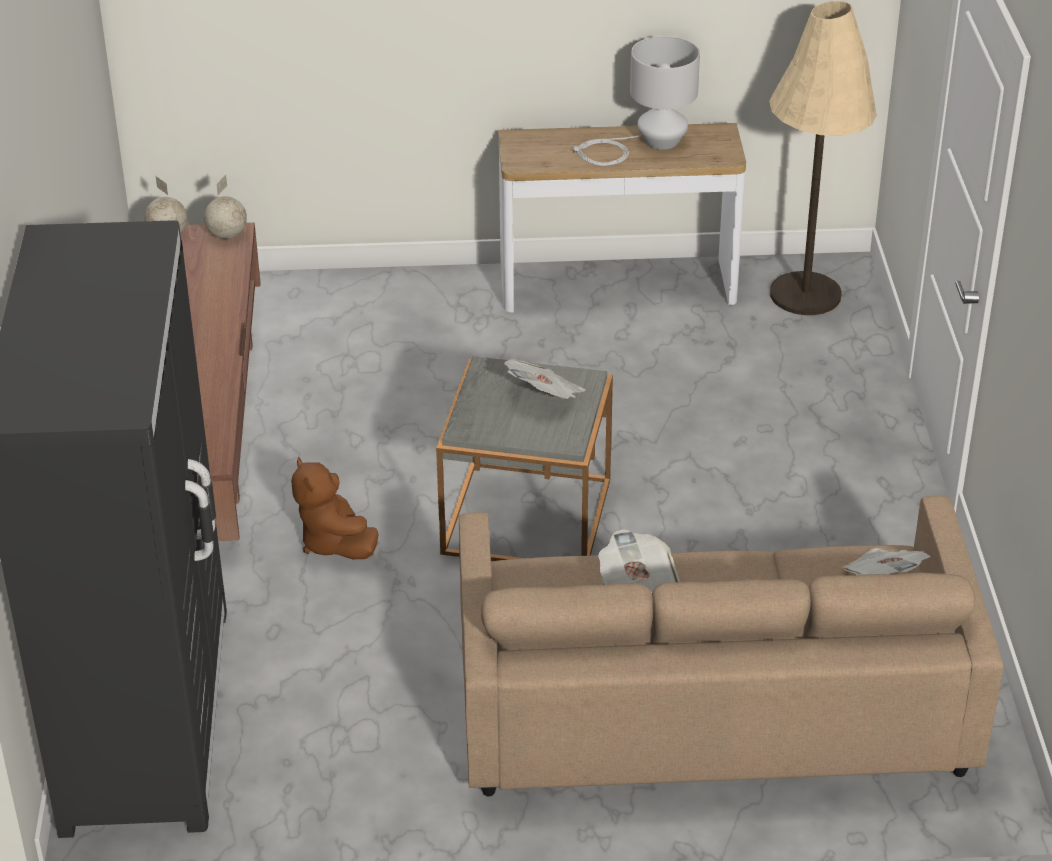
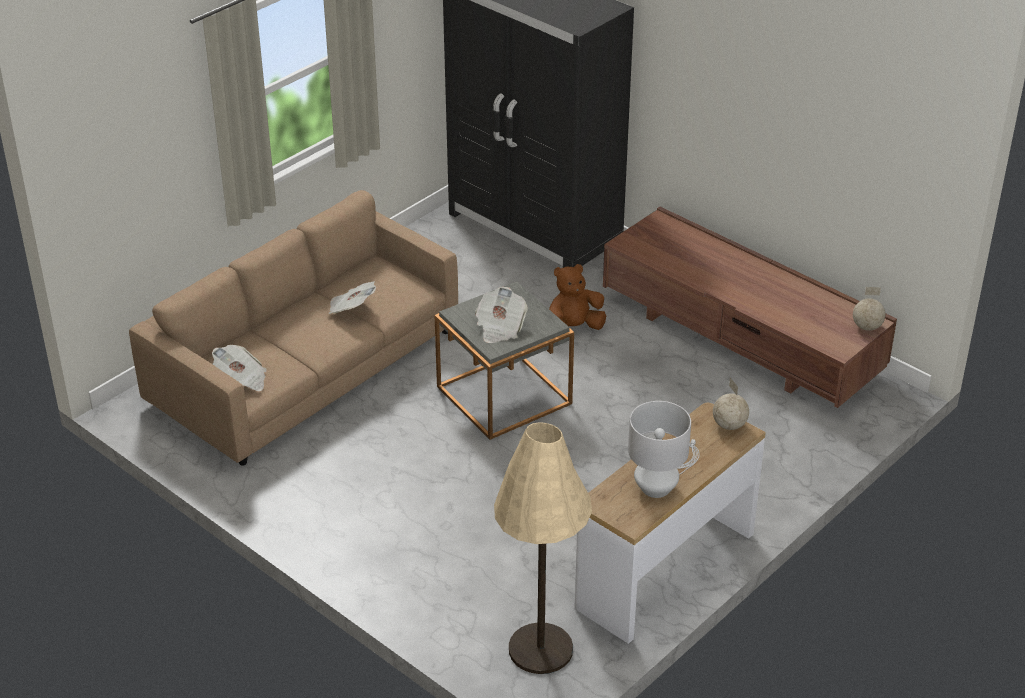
camera: 135 degrees right, 0 degrees up
(226, 235) = (840, 346): globe -> globe (729, 425)
(334, 542) = (573, 328): brown plush toy -> brown plush toy turned 45 degrees counterclockwise

